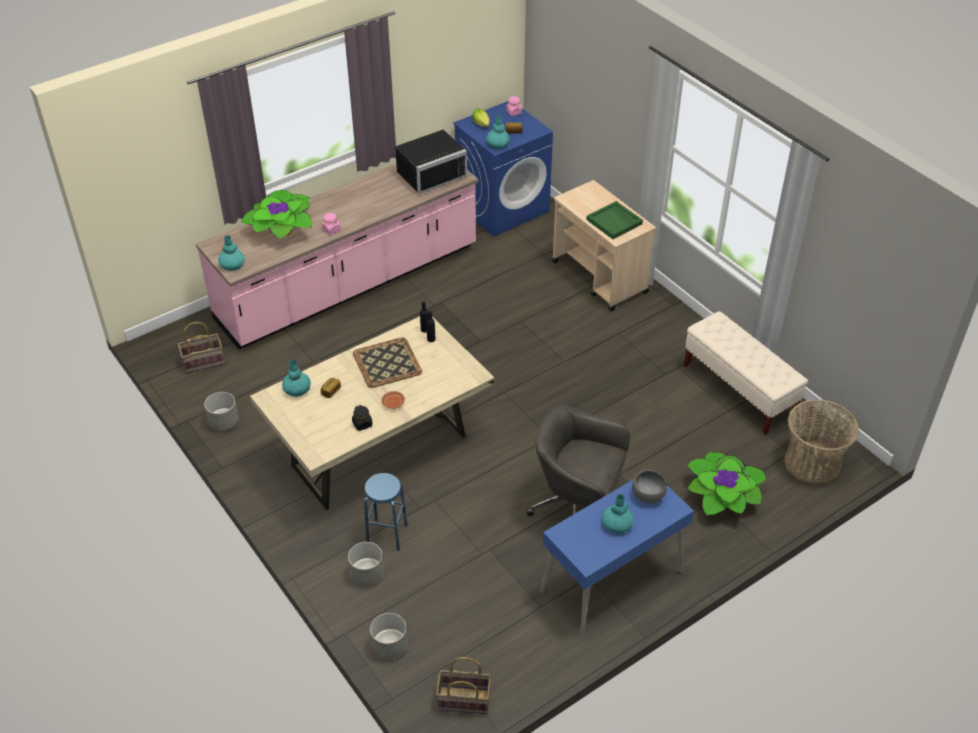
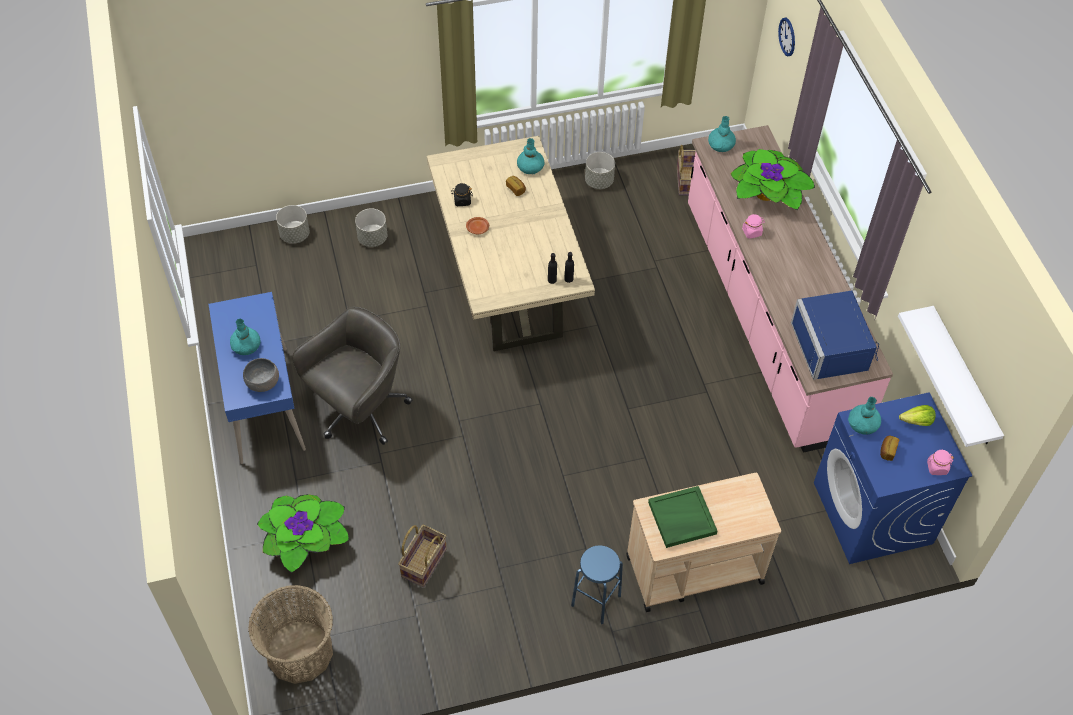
camera: 110 degrees right, 10 degrees up
(143, 183) = (787, 36): none -> wall clock
(387, 535) = (407, 262): blue stool -> blue stool (595, 600)
(388, 363) = (533, 238): tray -> none
(429, 173) = (834, 347): black microwave -> blue microwave
(463, 701) = (218, 266): basket -> basket (423, 562)
(469, 72) = (962, 378): none -> white shelf
(739, 391) = (437, 632): beige bench -> none

